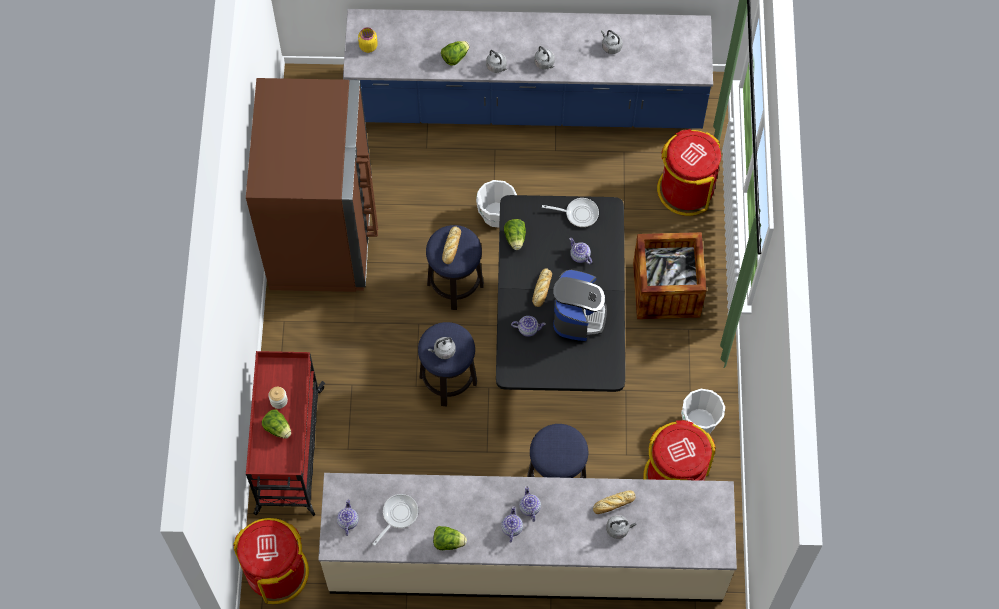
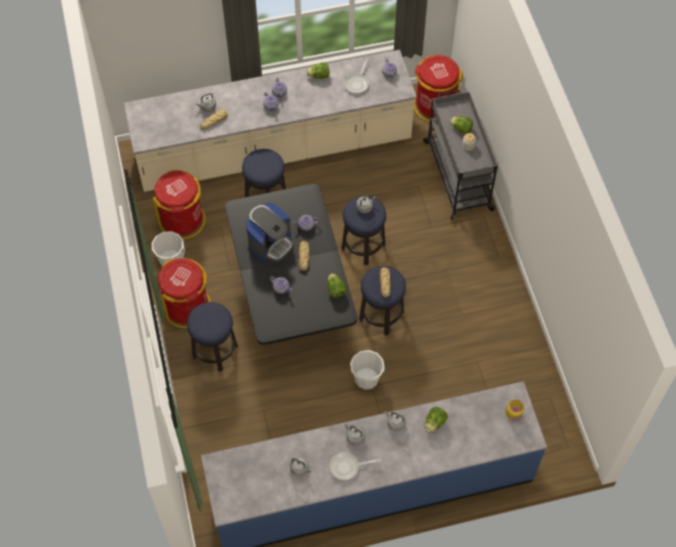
camera: 165 degrees right, 5 degrees down
(289, 452) = (457, 174): red cart -> grey cart
(322, 234) = (498, 329): brown fridge -> none
(578, 213) = (291, 321): frying pan -> frying pan (347, 467)
(578, 316) = (271, 243): coffee machine -> coffee machine turned 135 degrees counterclockwise
(666, 289) = (215, 351): crate -> stool
(686, 189) = (215, 439): red trash can -> red trash can (187, 307)

